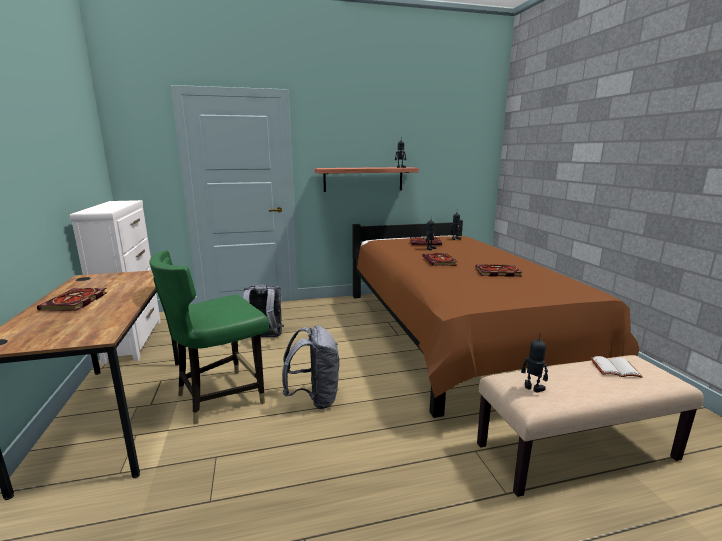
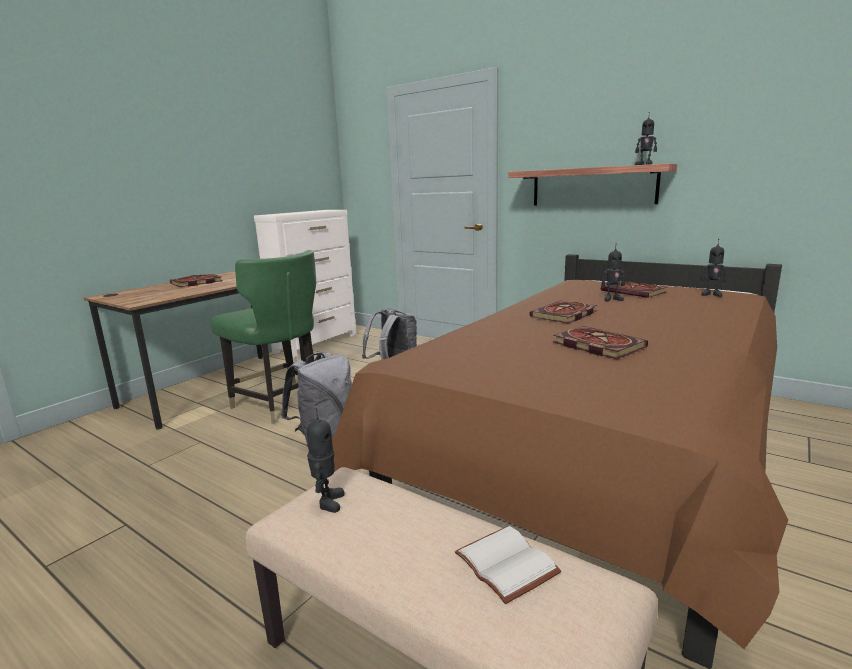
camera: 50 degrees right, 0 degrees up
(220, 396) = (280, 404): green chair -> green chair turned 150 degrees counterclockwise

